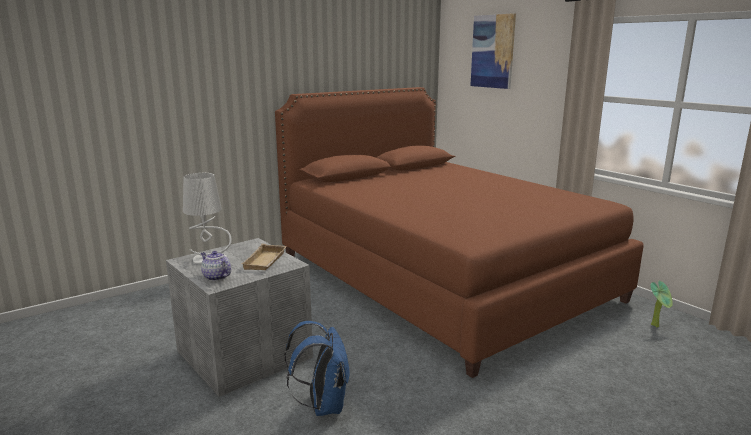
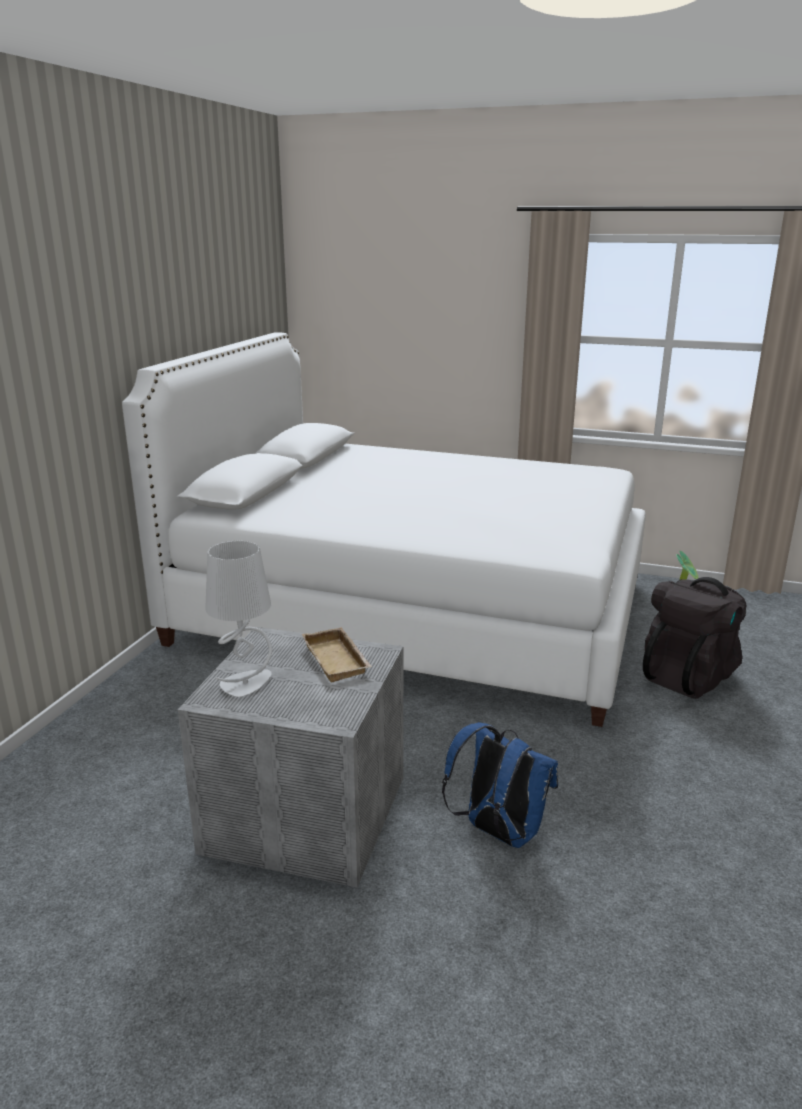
camera: 35 degrees left, 5 degrees up
(216, 277) = (312, 707): teapot -> none
(441, 277) = (414, 611): brown bed -> white bed
(492, 51) = (390, 275): picture -> none
(588, 372) = (688, 676): none -> black backpack

